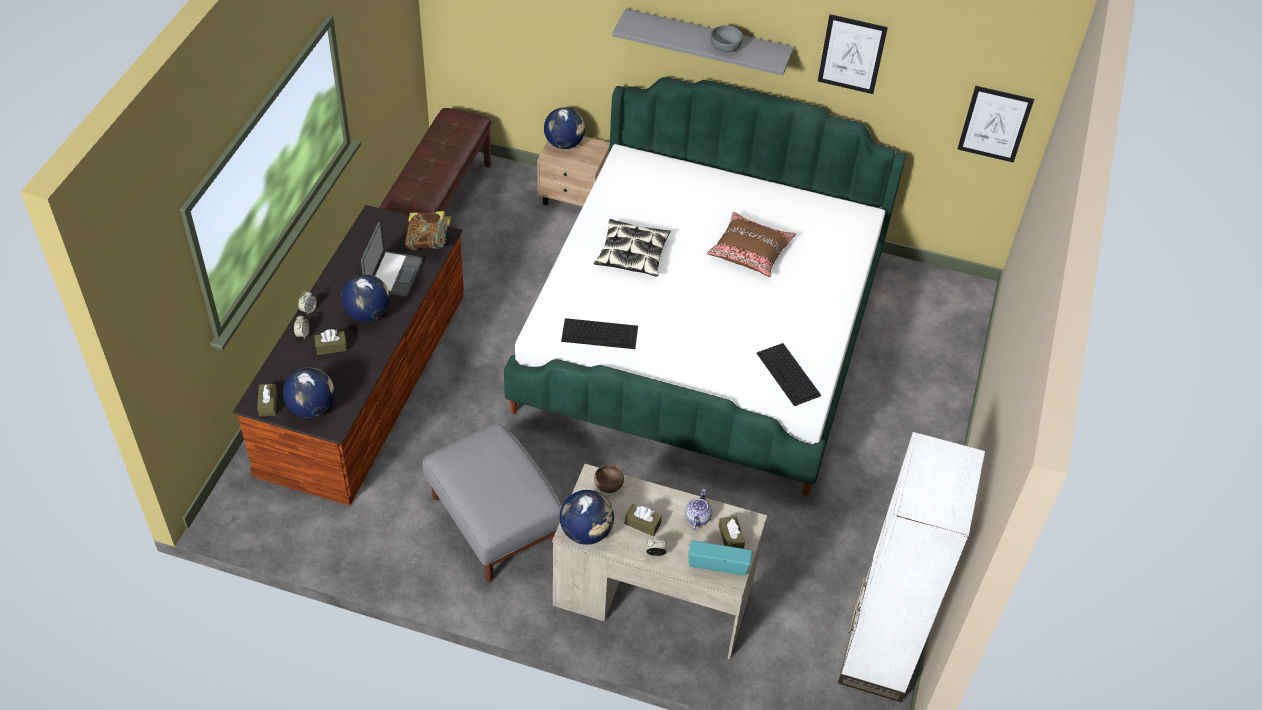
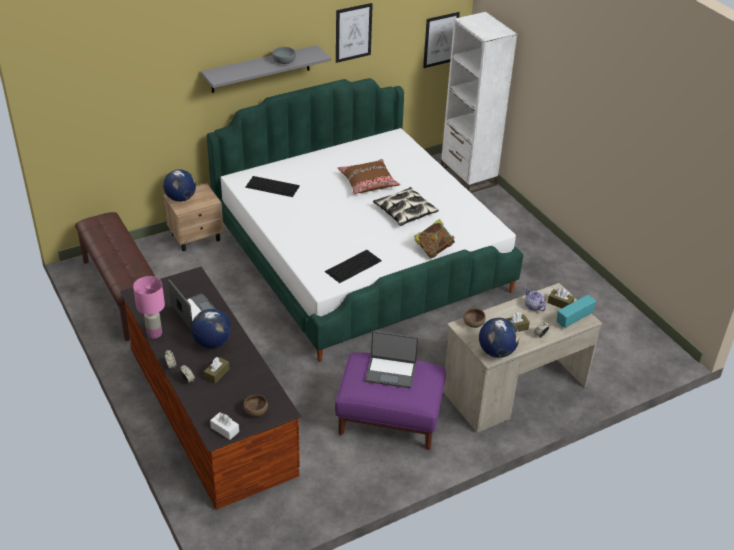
camera: 45 degrees left, 10 degrees down
(268, 404) = (225, 429): brown tissue box -> white tissue box
(312, 408) = (255, 411): globe -> brown bowl
(336, 268) = (154, 333): none -> pink table lamp
(429, 243) = (192, 285): book -> book (433, 249)
(495, 520) = (389, 418): grey ottoman -> purple ottoman
(499, 471) = (391, 372): none -> laptop
(632, 254) = (312, 220): pillow -> pillow (405, 212)
(789, 374) = (468, 222): keyboard -> keyboard (273, 186)
(878, 653) = (635, 333): white bookcase -> white bookcase (468, 176)

